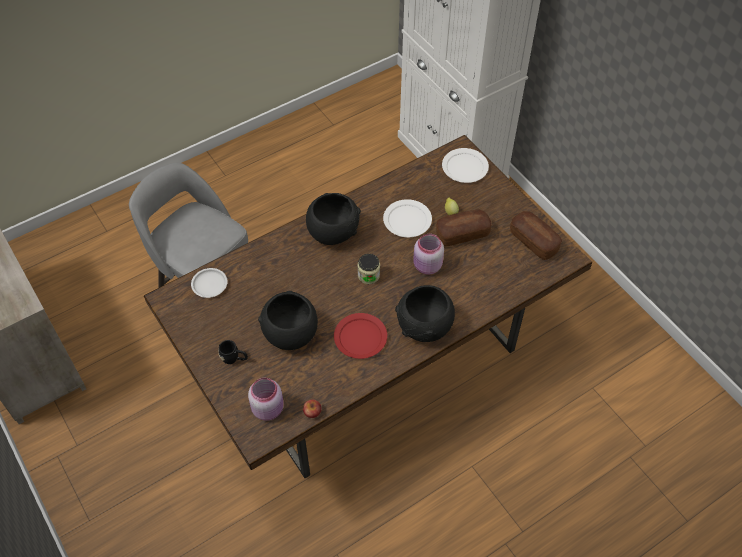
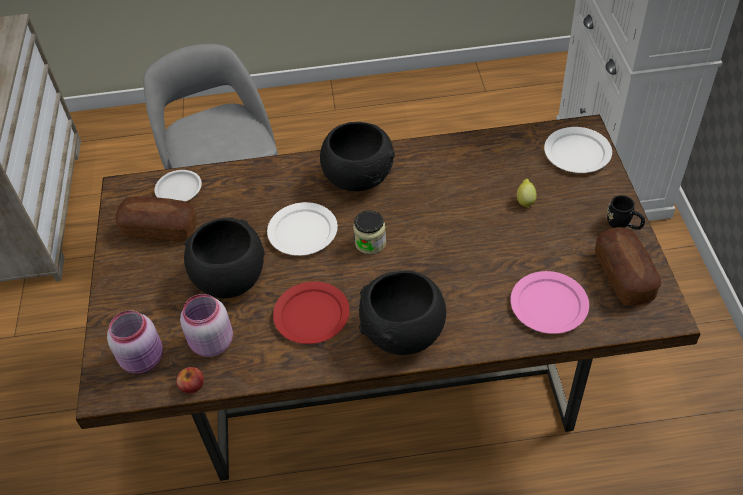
camera: 30 degrees right, 5 degrees down
(234, 359) = (147, 283): black mug -> black mug (623, 225)
(407, 220) = (461, 193): white plate -> white plate (302, 231)
(427, 266) = (453, 257): pink jar -> pink jar (211, 343)
(462, 234) = (525, 233): bread -> bread (160, 229)
(500, 276) = (548, 305): none -> pink plate

